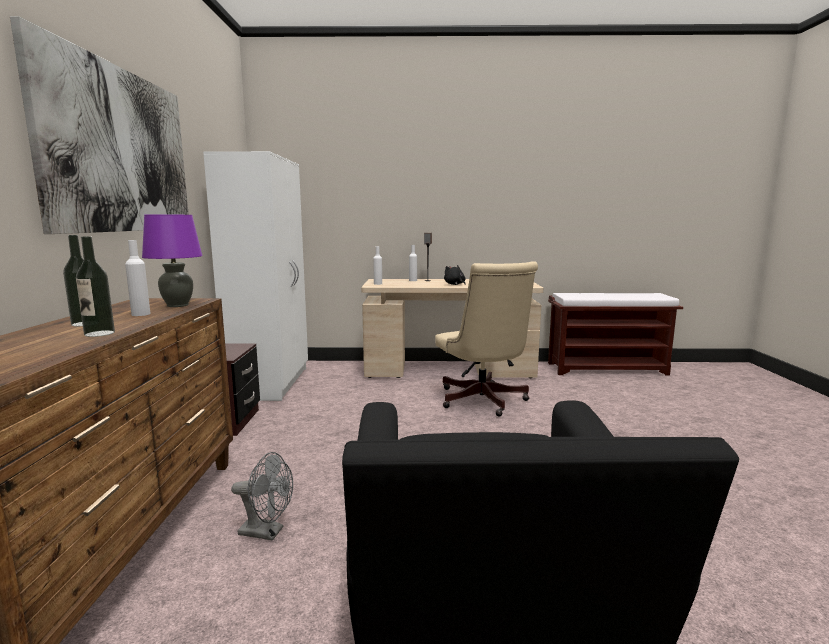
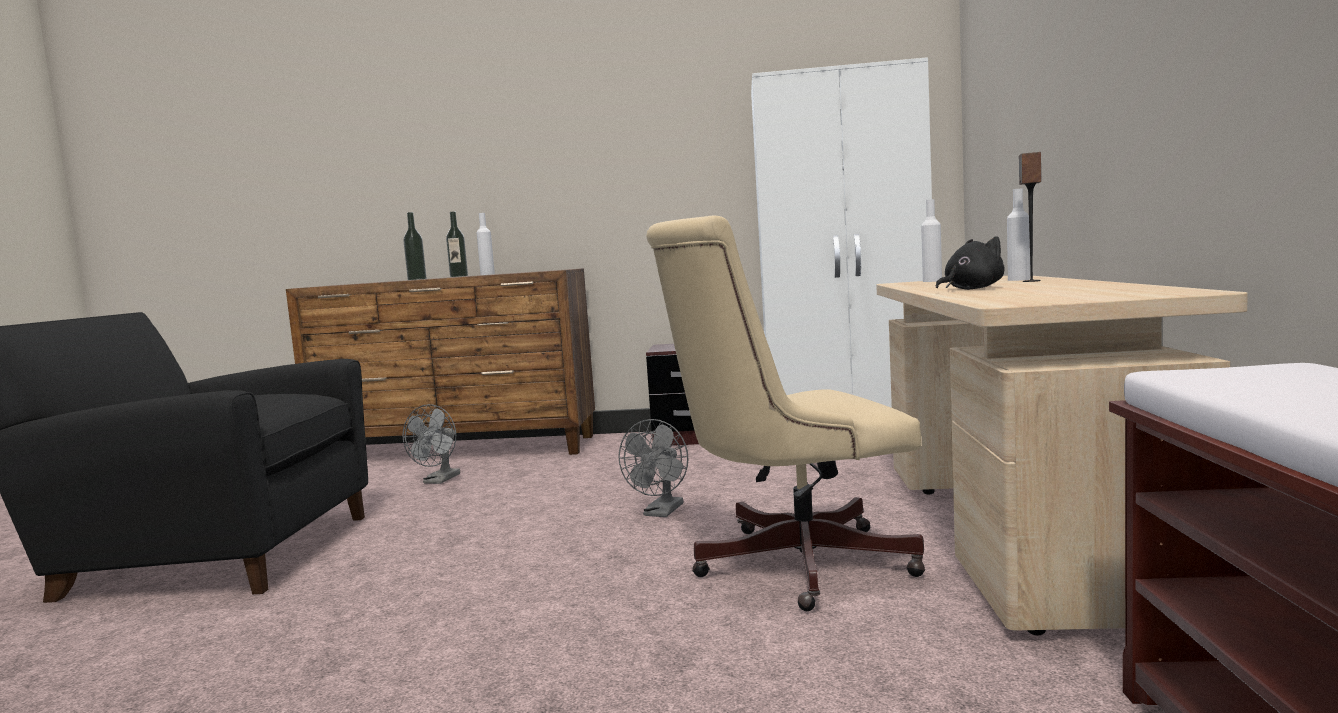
camera: 95 degrees right, 5 degrees down
(120, 151) = (592, 129): picture -> none
(177, 305) = (525, 272): purple table lamp -> none
(408, 426) = (661, 513): none -> grey fan

